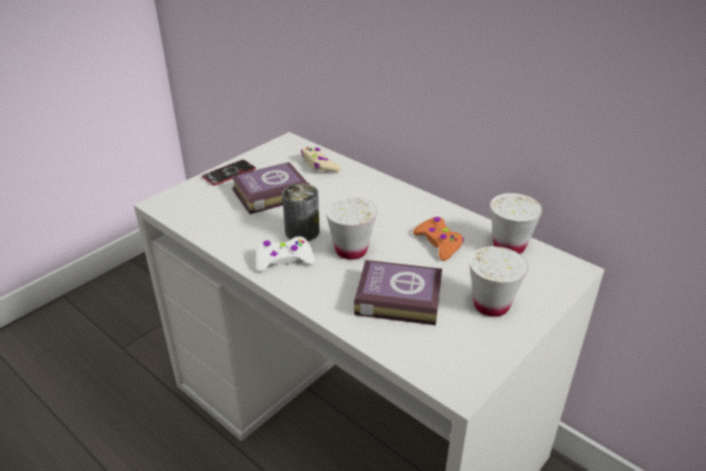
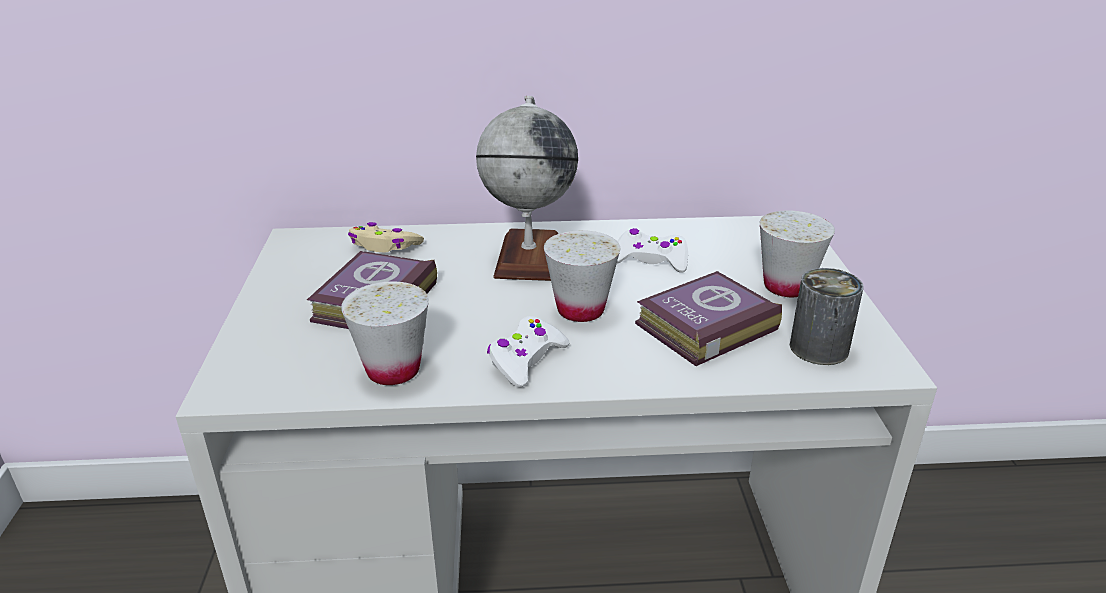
camera: 45 degrees left, 5 degrees down
(229, 173) = (271, 307): phone -> none
(302, 231) = (492, 321): can -> can (818, 348)
(376, 207) = (529, 257): none -> globe
(438, 243) = (650, 260): orange game controller -> white game controller
(509, 246) = (711, 232): white cup -> white cup (393, 370)

